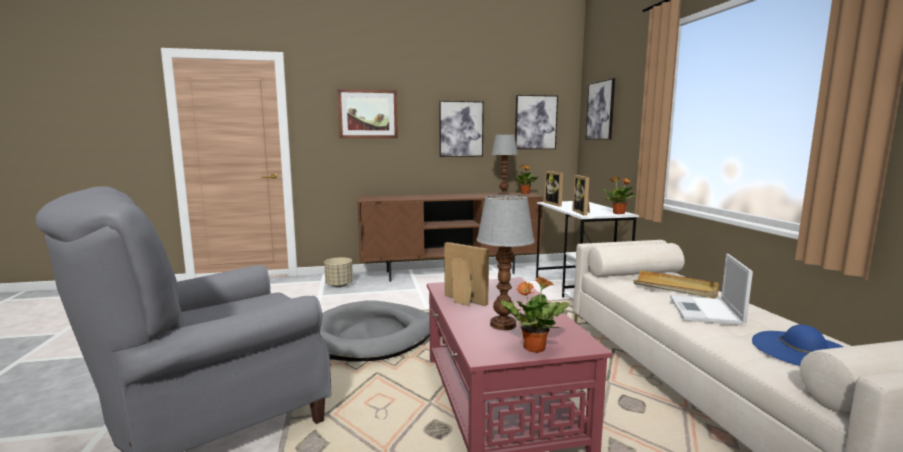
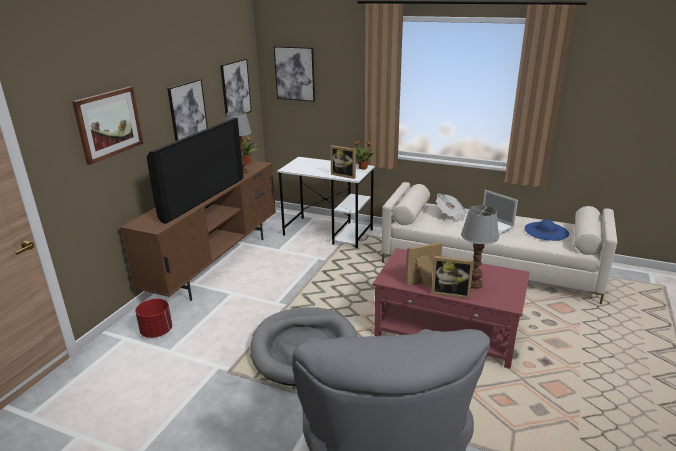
camera: 55 degrees left, 15 degrees up
(339, 285) = (157, 331): beige planter -> red planter
(434, 197) = (202, 197): none -> television
(533, 348) = (511, 288): potted plant -> none
(555, 204) = (298, 169): picture frame -> picture frame (450, 293)
(675, 287) = (451, 215): beige tray -> newspaper

